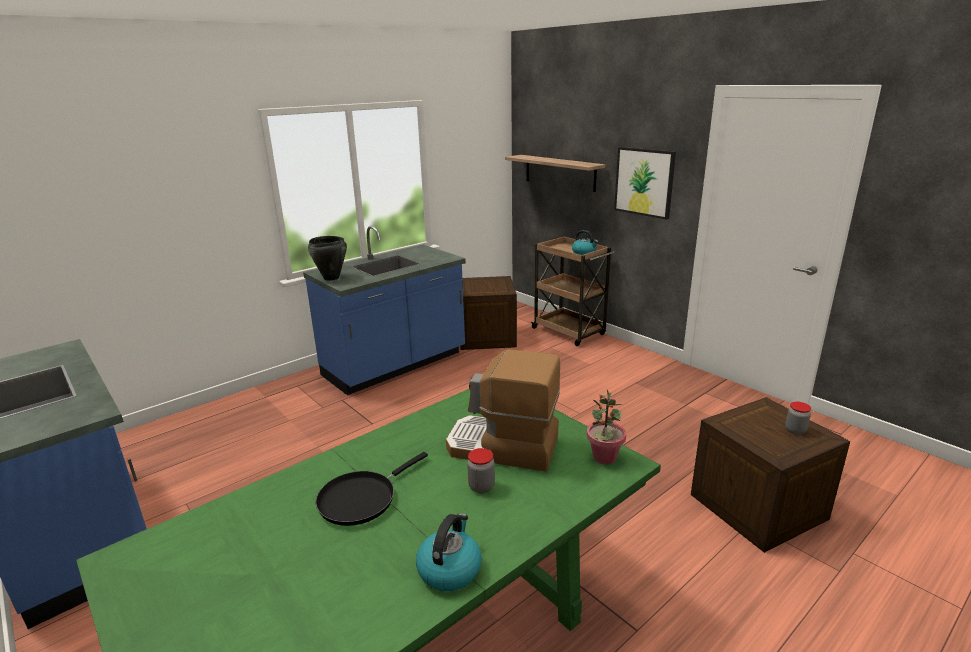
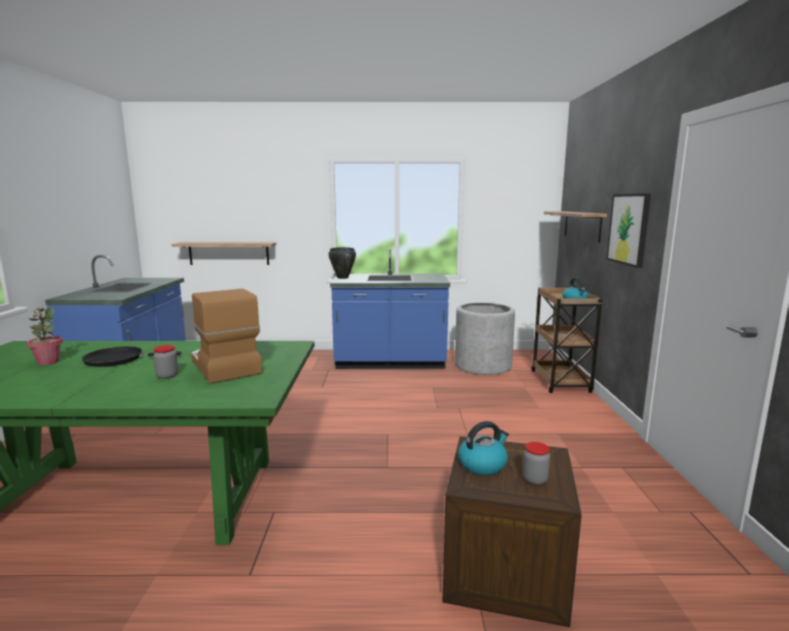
camera: 40 degrees right, 10 degrees down
(118, 277) = (229, 253): none -> shelf
(449, 569) = (65, 395): kettle -> kettle (483, 464)
(486, 337) = (483, 366): crate -> grey planter
(604, 457) = (255, 391): potted plant -> potted plant (48, 362)

